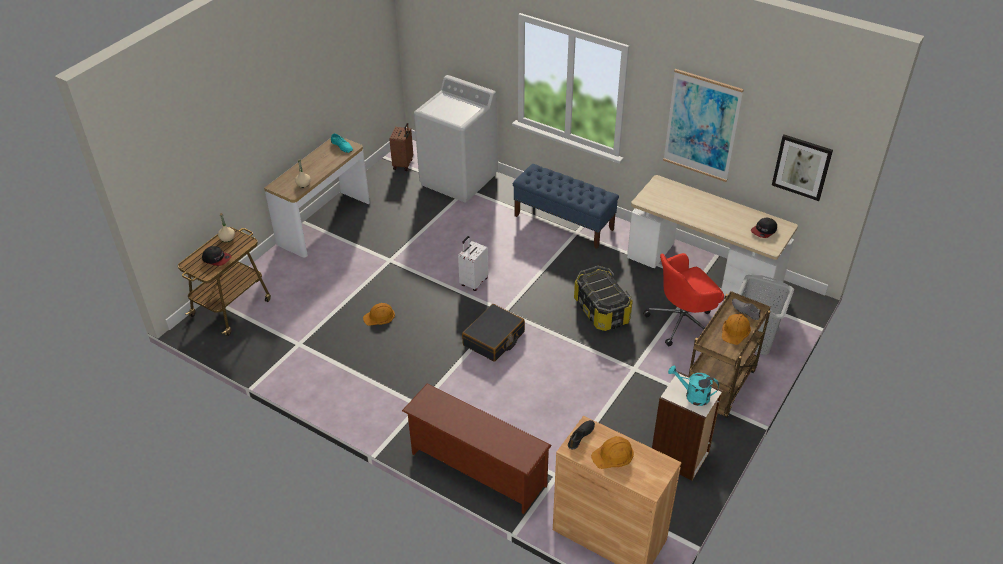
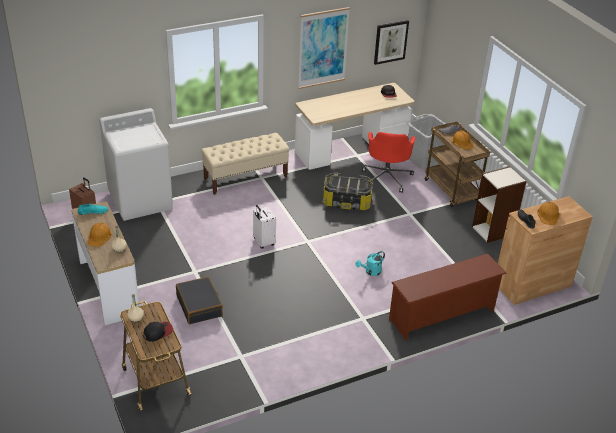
camera: 60 degrees left, 5 degrees down
(379, 316) = (253, 301): orange hard hat -> orange hard hat (99, 236)
(494, 339) = (329, 257): black suitcase -> black suitcase (199, 306)
(564, 222) = (246, 177): blue bench -> beige bench
(693, 395) = (506, 177): turquoise watering can -> turquoise watering can (370, 272)

